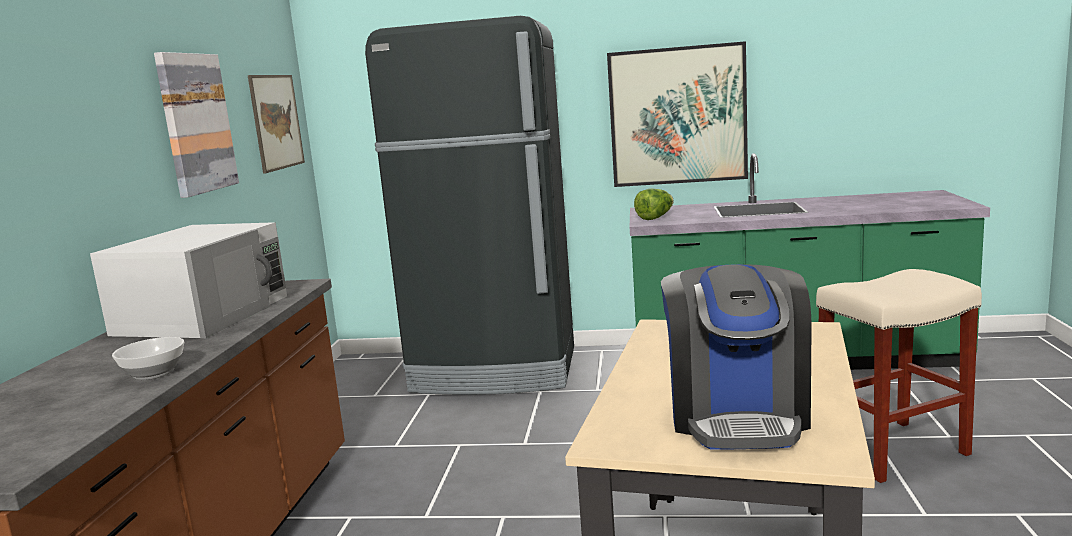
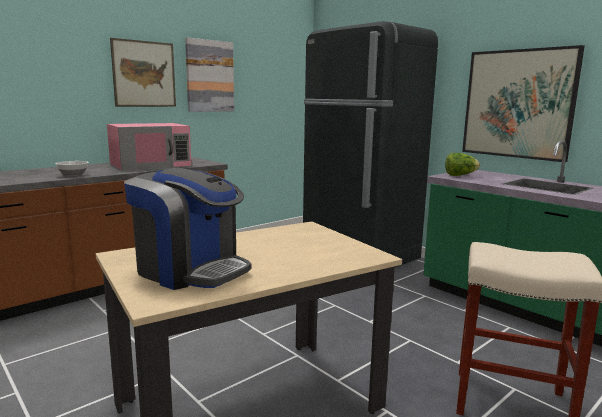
camera: 40 degrees right, 0 degrees up
(205, 314) = (151, 164): white microwave -> pink microwave
(276, 122) = (280, 84): picture -> picture (144, 74)
(737, 415) = (190, 270): coffee machine -> coffee machine turned 105 degrees counterclockwise

